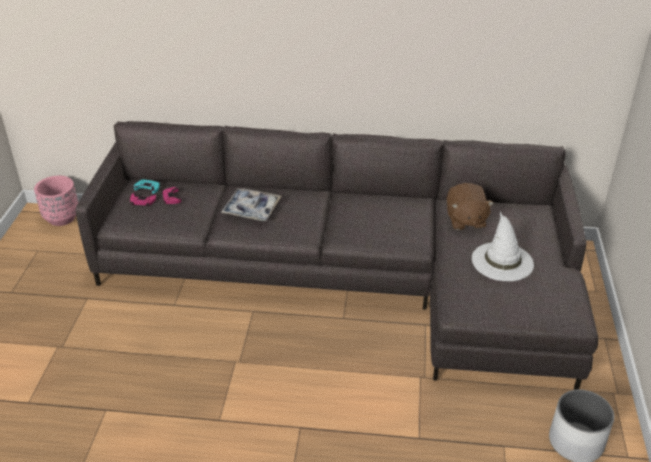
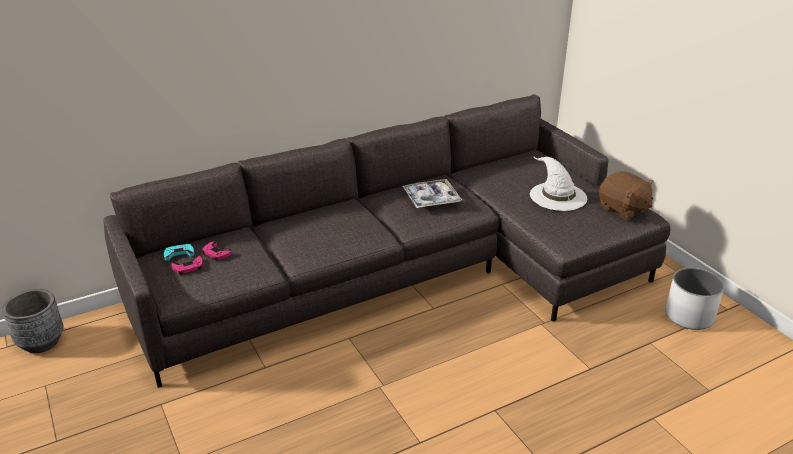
camera: 35 degrees left, 5 degrees down
(61, 218) = (41, 342): pink planter -> grey planter
(251, 209) = (310, 234): tray -> tray (431, 199)
(465, 220) = (495, 179): brown plush toy -> brown plush toy (623, 209)

